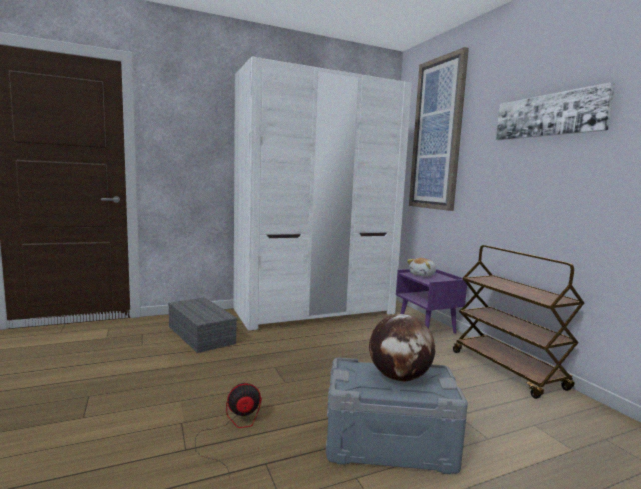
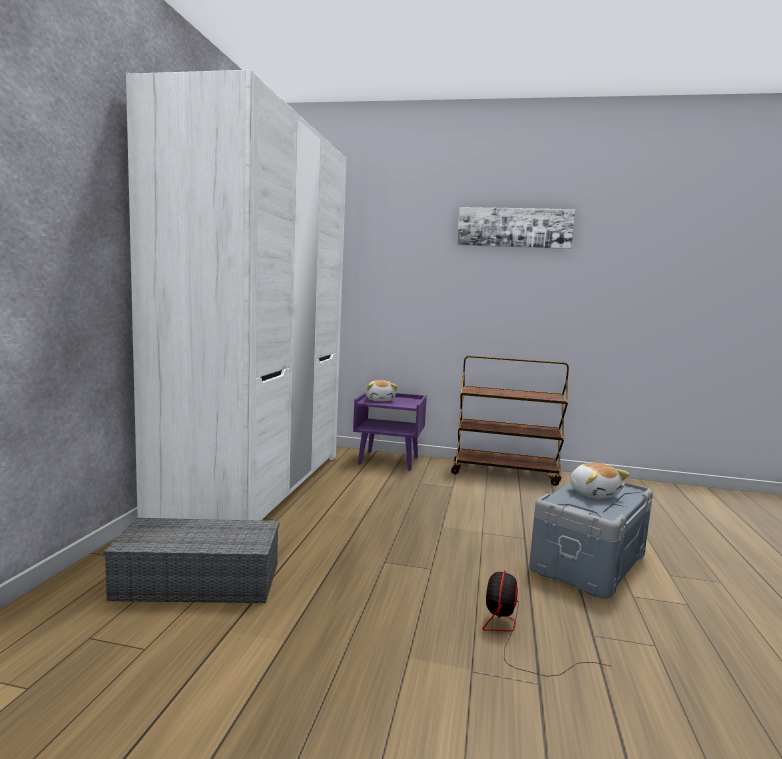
camera: 55 degrees left, 0 degrees up
(399, 377) = (593, 493): globe -> plush toy
(437, 134) = (362, 228): picture -> none

